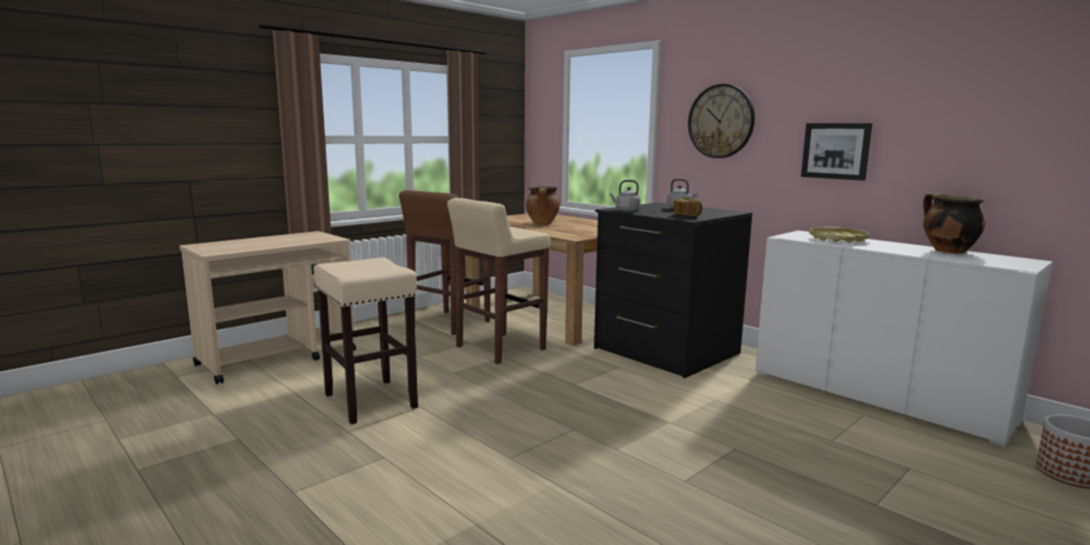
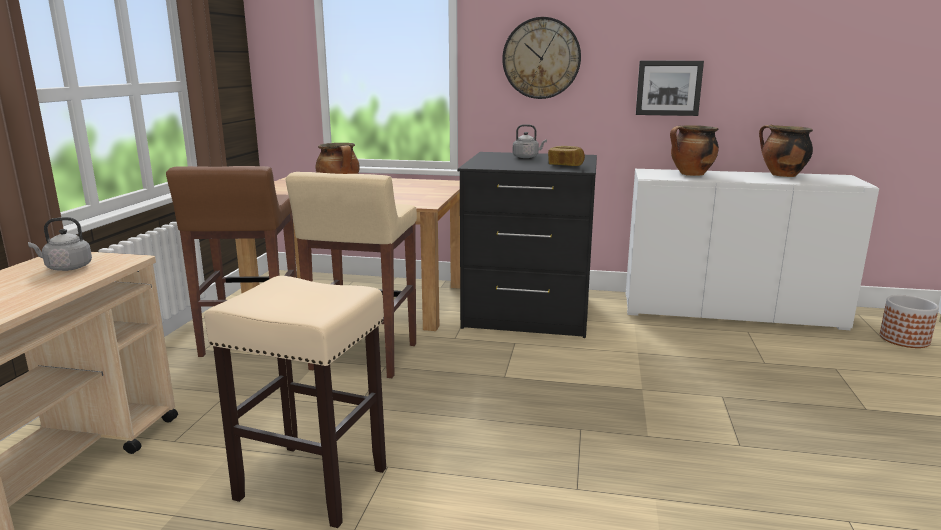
camera: 35 degrees left, 5 degrees up
(626, 210) = (493, 166): grey kettle -> grey kettle (66, 268)
(838, 239) = (691, 174): yellow tray -> cooking pot

